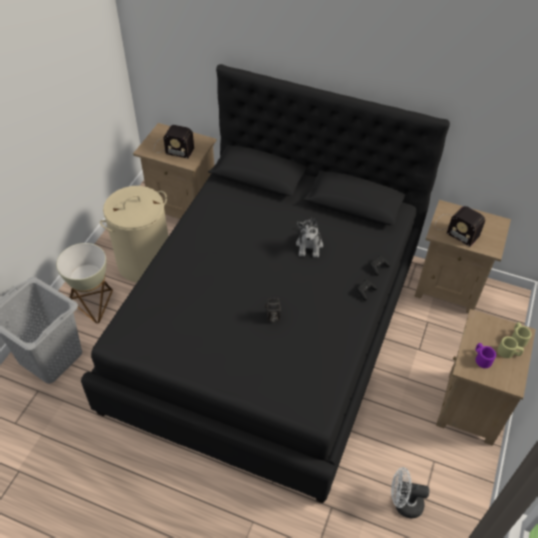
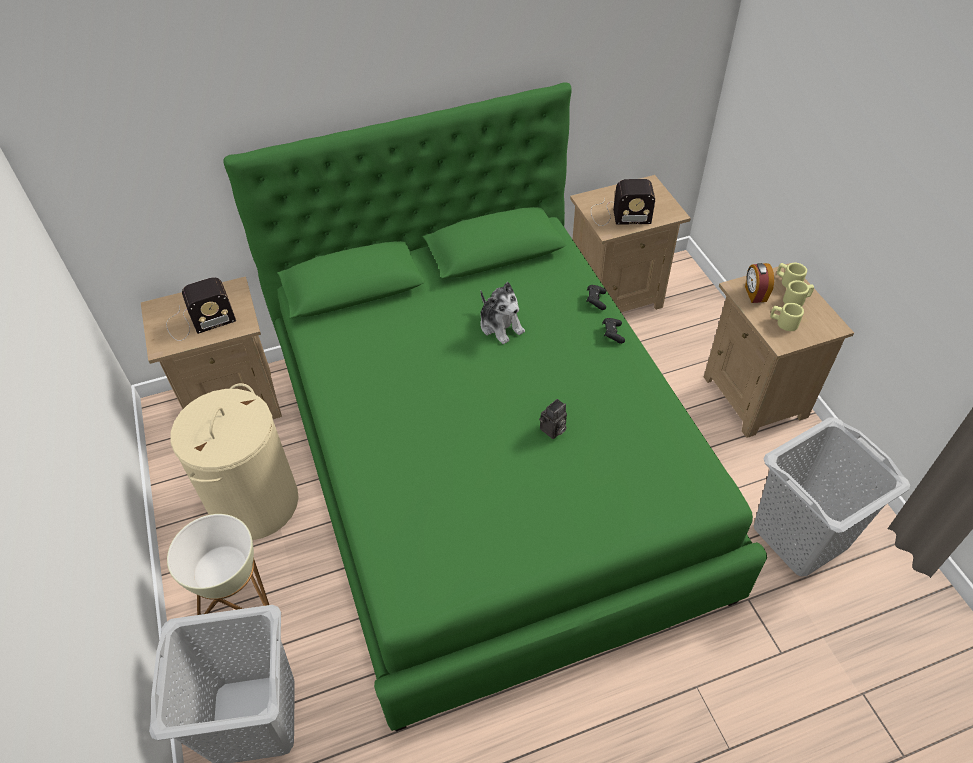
camera: 40 degrees left, 0 degrees up
(268, 329) = (489, 469): black bed -> green bed
(403, 503) = (801, 536): white fan -> grey laundry basket
(481, 358) = (783, 322): purple mug -> beige mug
(484, 330) = (755, 294): none -> alarm clock

